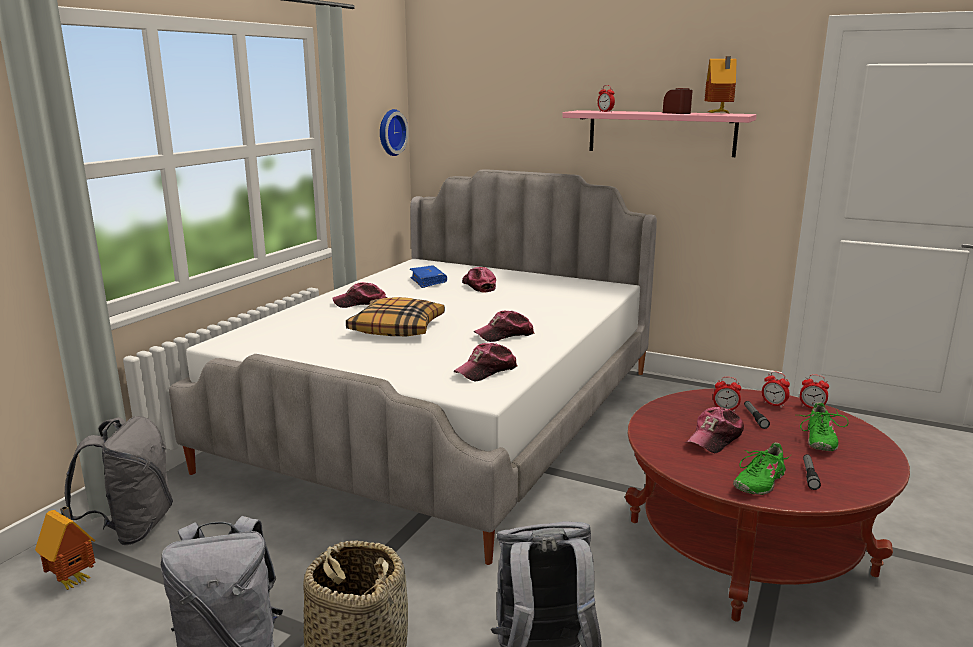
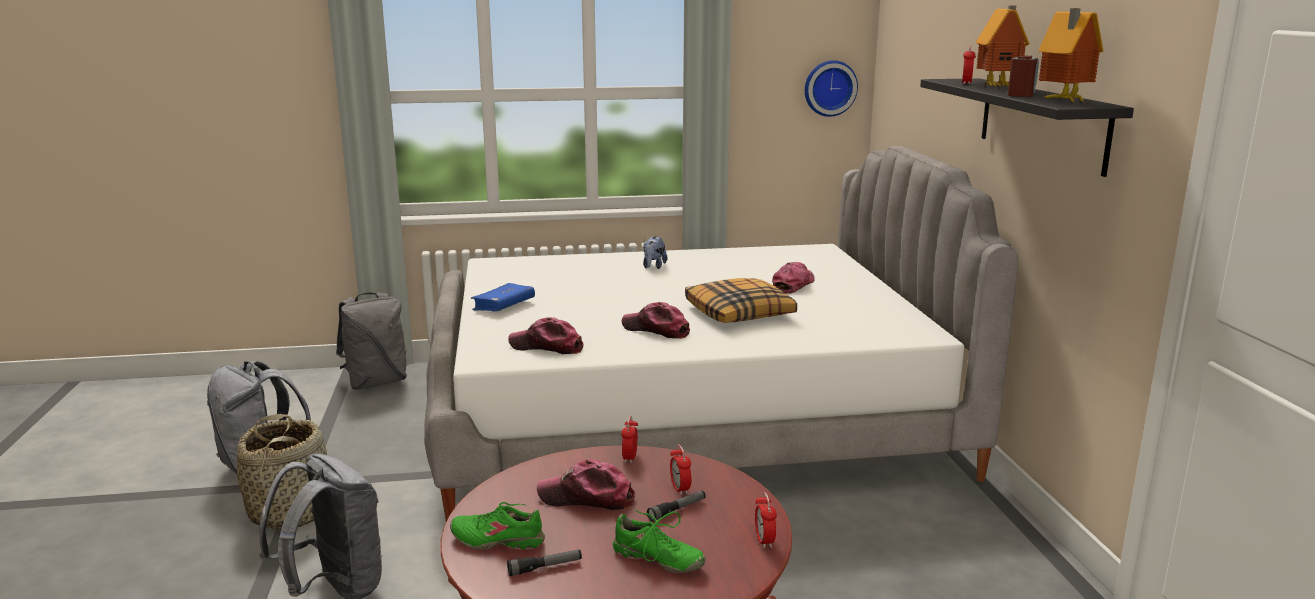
camera: 55 degrees right, 0 degrees up
(74, 580) = (306, 394): toy house -> toy house (999, 87)
(361, 303) = (653, 267): cap -> plush toy
(397, 328) = (608, 293): pillow -> pillow (740, 313)
(428, 282) = (765, 267): blue book -> blue book (504, 306)
(661, 133) = (1041, 123): pink shelf -> black shelf
(774, 404) = (738, 515): alarm clock -> alarm clock (630, 458)
(819, 440) = (657, 560): green shoe -> green shoe turned 135 degrees counterclockwise

